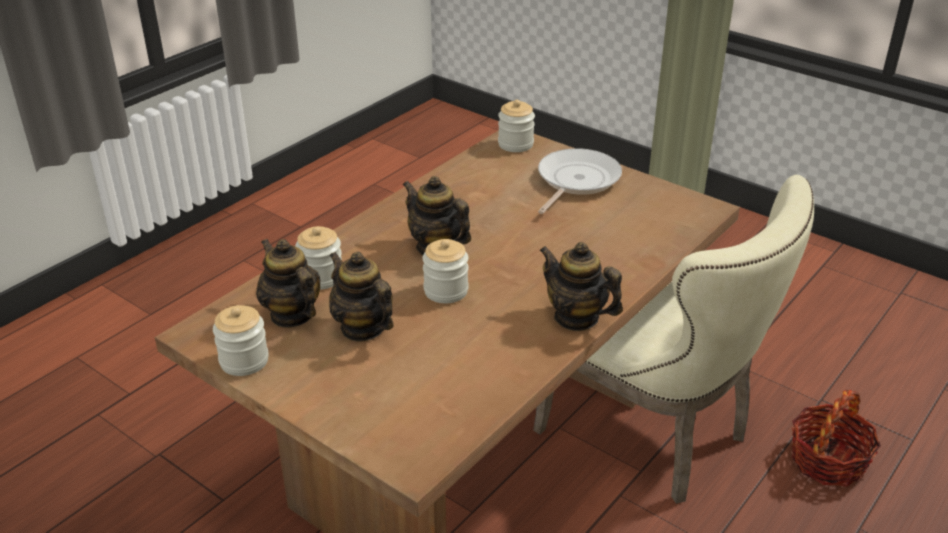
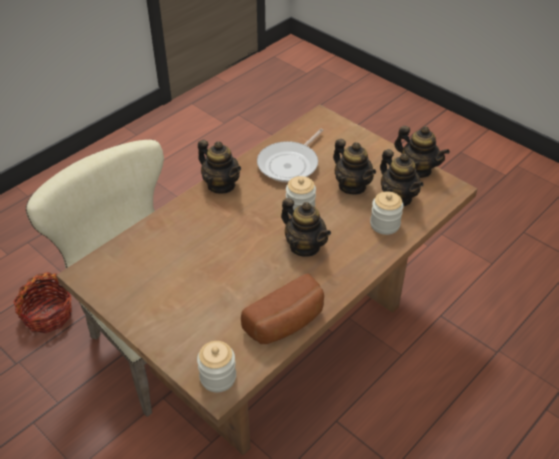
camera: 175 degrees left, 10 degrees up
(244, 361) = (417, 170): jar -> teapot
(452, 180) = (287, 324): none -> bread
(576, 181) = (177, 315): frying pan -> frying pan (290, 164)

